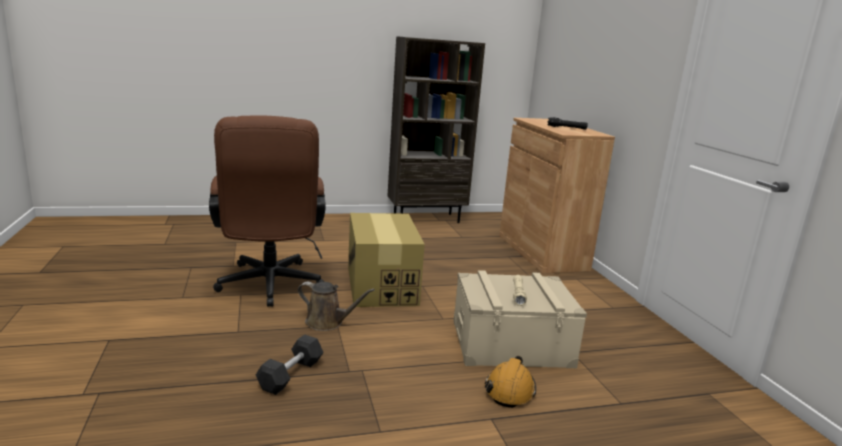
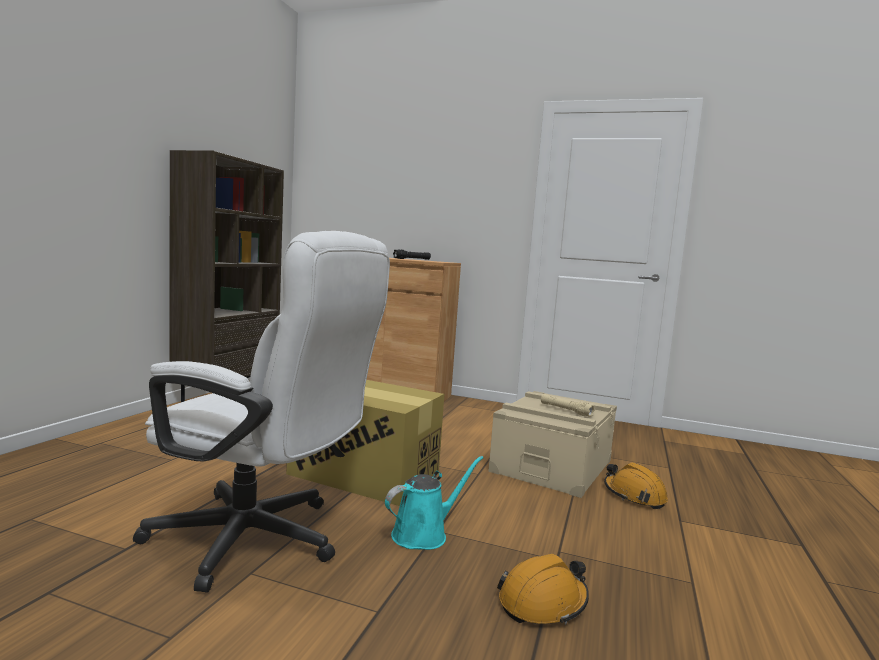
camera: 55 degrees left, 10 degrees down
(269, 287) = (261, 541): brown office chair -> white office chair
(290, 375) = (543, 603): grey dumbbell -> orange hard hat
(327, 322) = (424, 534): brown watering can -> turquoise watering can

